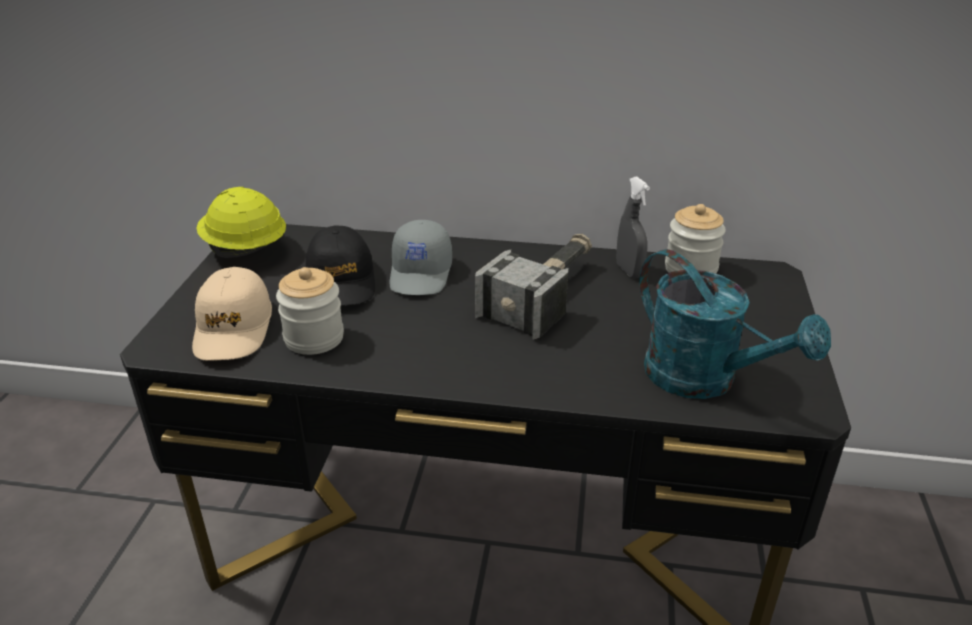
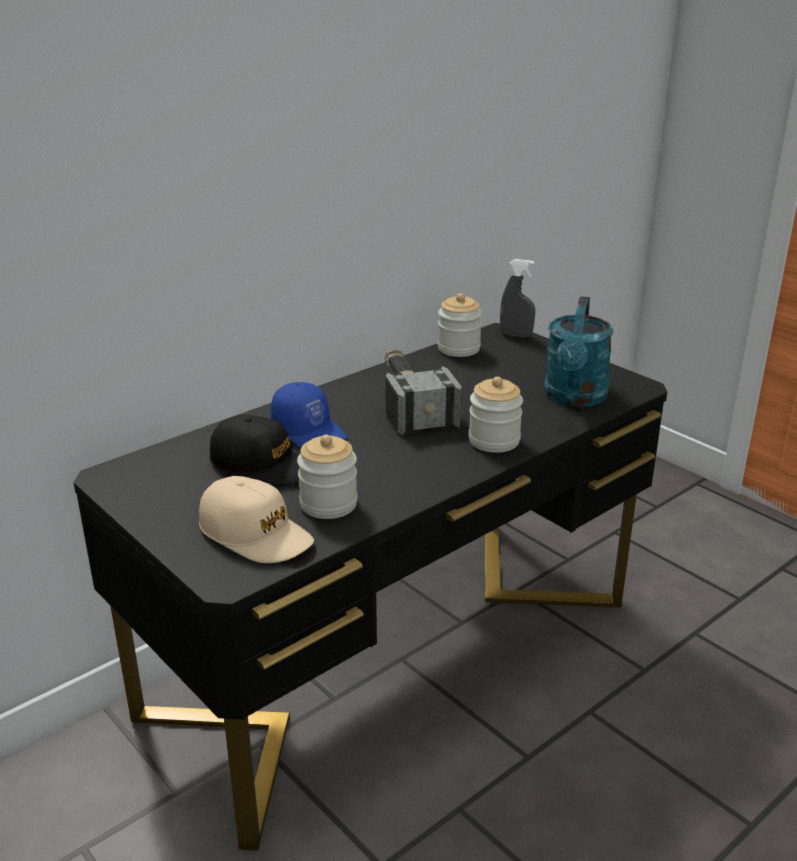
camera: 50 degrees left, 5 degrees down
(245, 250) = (131, 489): yellow hard hat -> none
(421, 274) = (310, 432): grey cap -> blue cap
(537, 371) = (494, 441): none -> jar
(629, 271) = (429, 366): grey spray bottle -> grey spray bottle (516, 335)
(704, 380) = (574, 398): turquoise watering can -> turquoise watering can turned 105 degrees clockwise

